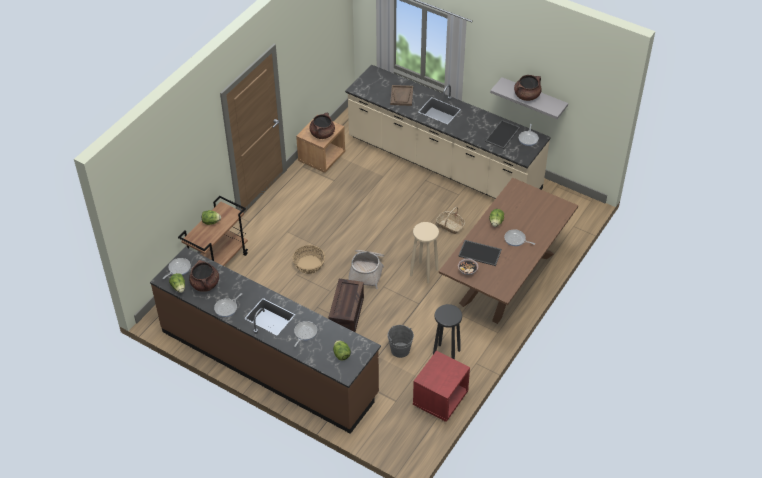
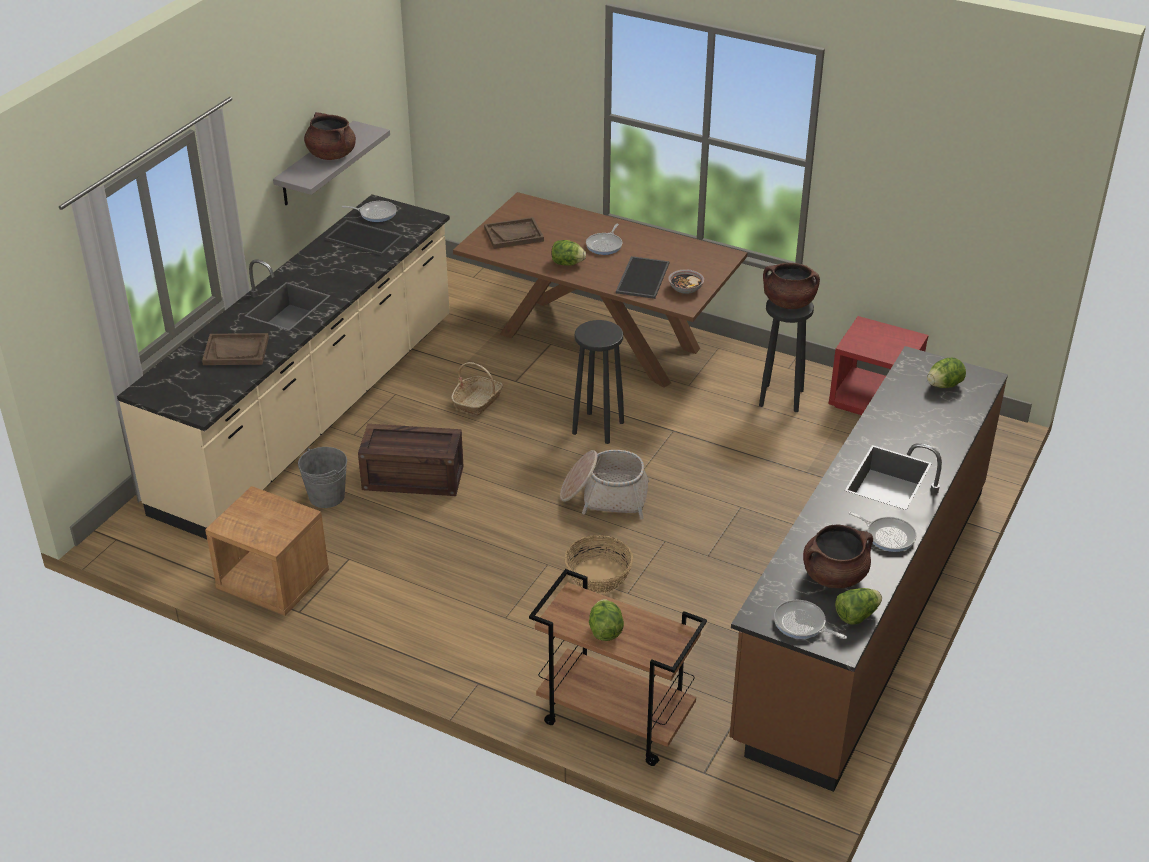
camera: 95 degrees left, 10 degrees down
(304, 333) = (912, 430): frying pan -> none
(322, 134) = (275, 515): brown cooking pot -> brown cooking pot (788, 303)
(347, 315) = (721, 514): crate -> crate (414, 477)
(400, 350) = (784, 447): grey bucket -> grey bucket (326, 496)
(424, 272) = (597, 427): beige stool -> black stool
(528, 202) = (514, 234): none -> brown tray

